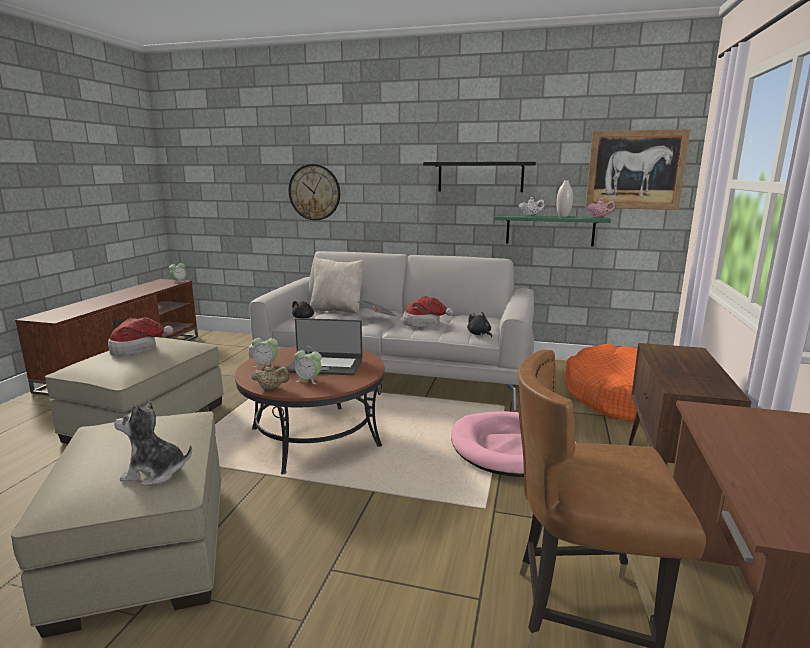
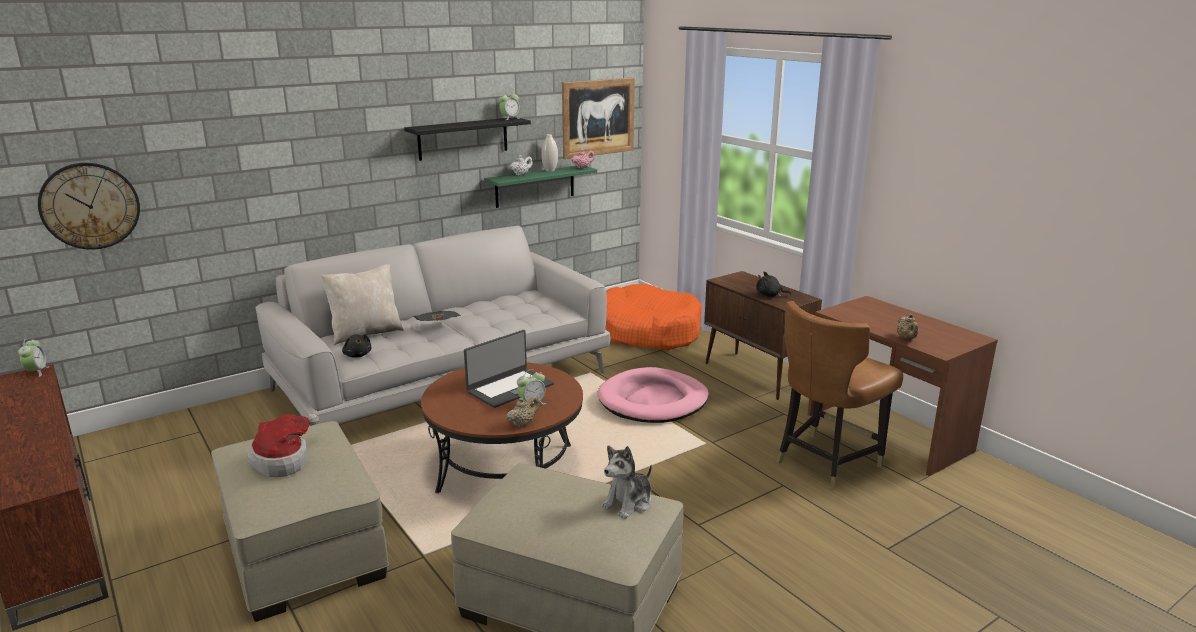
camera: 50 degrees left, 5 degrees up
(266, 365) = (460, 411): alarm clock -> alarm clock (510, 118)
(314, 192) = (249, 183): wall clock -> wall clock (90, 206)
(424, 323) = (491, 316): hat -> none
(479, 334) = (556, 311): black plush toy -> black plush toy (770, 295)
(751, 483) = (906, 338): none -> beige teapot

